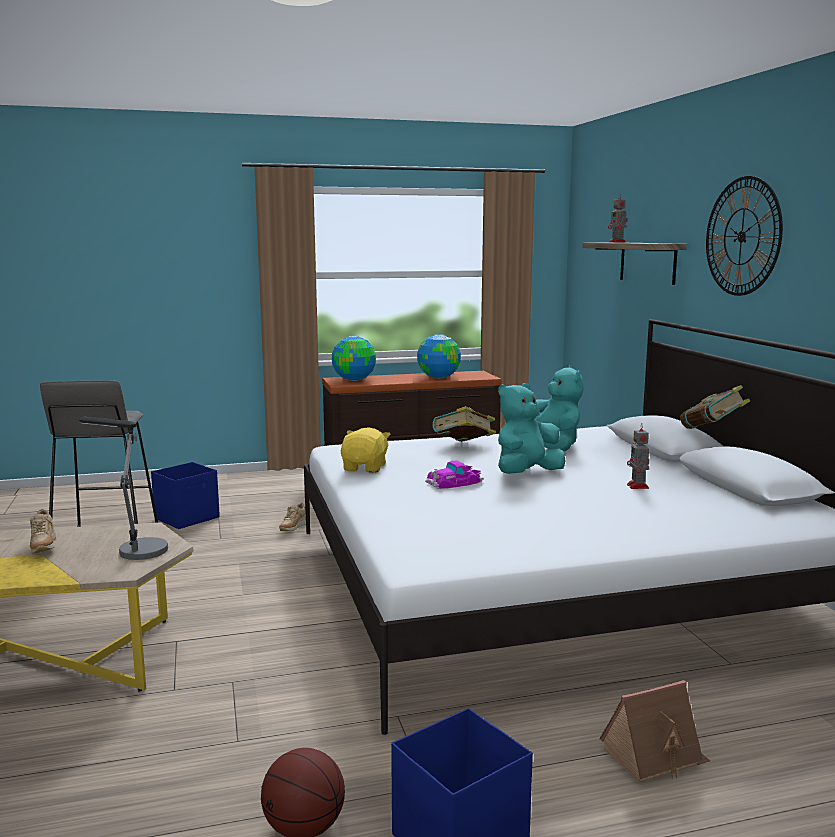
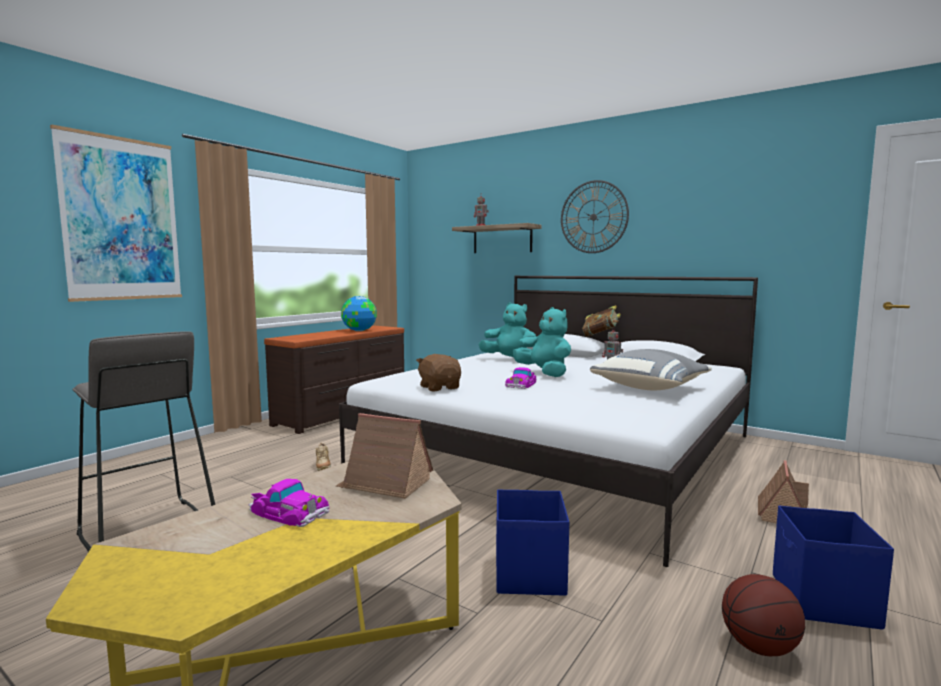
camera: 40 degrees left, 5 degrees down
(43, 548) = (288, 512): beige shoe -> toy car
(134, 547) = (385, 483): table lamp -> toy house
(188, 254) = (121, 219): none -> picture
(188, 518) = (200, 486): blue storage box -> blue storage box (530, 573)
(354, 380) = (299, 337): globe -> none
(365, 468) = (440, 387): yellow plush toy -> brown plush toy
(463, 447) = (463, 367): book -> none
(526, 474) = (544, 373): turquoise plush toy -> turquoise plush toy turned 135 degrees clockwise
(589, 524) = (651, 388): none -> grey pillow

